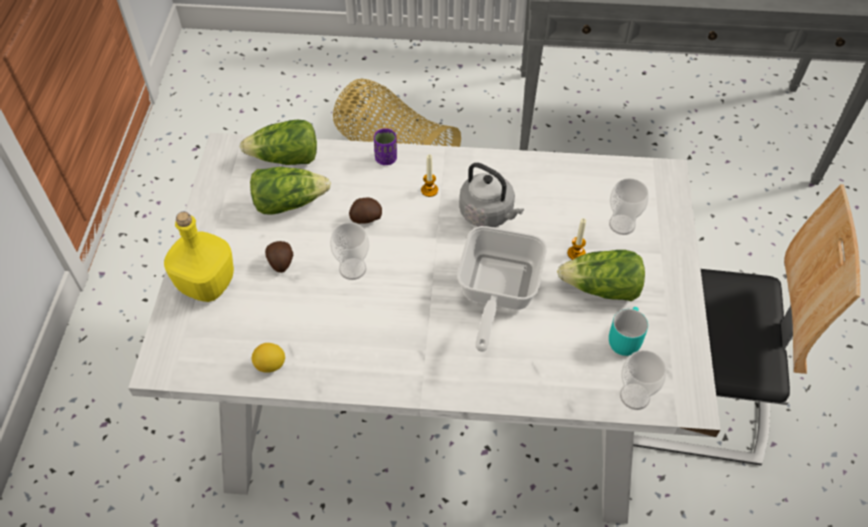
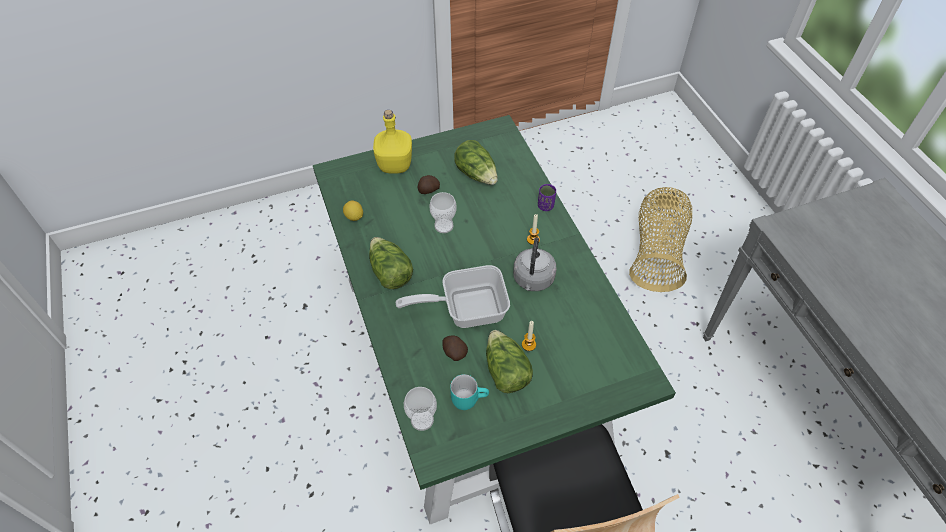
camera: 65 degrees right, 0 degrees up
(285, 159) = (511, 157): lettuce -> lettuce (389, 272)
(366, 218) = (487, 216): potato -> potato (454, 352)
(431, 391) = (470, 359): white dining table -> green dining table
(622, 224) = (575, 366): cup -> none

